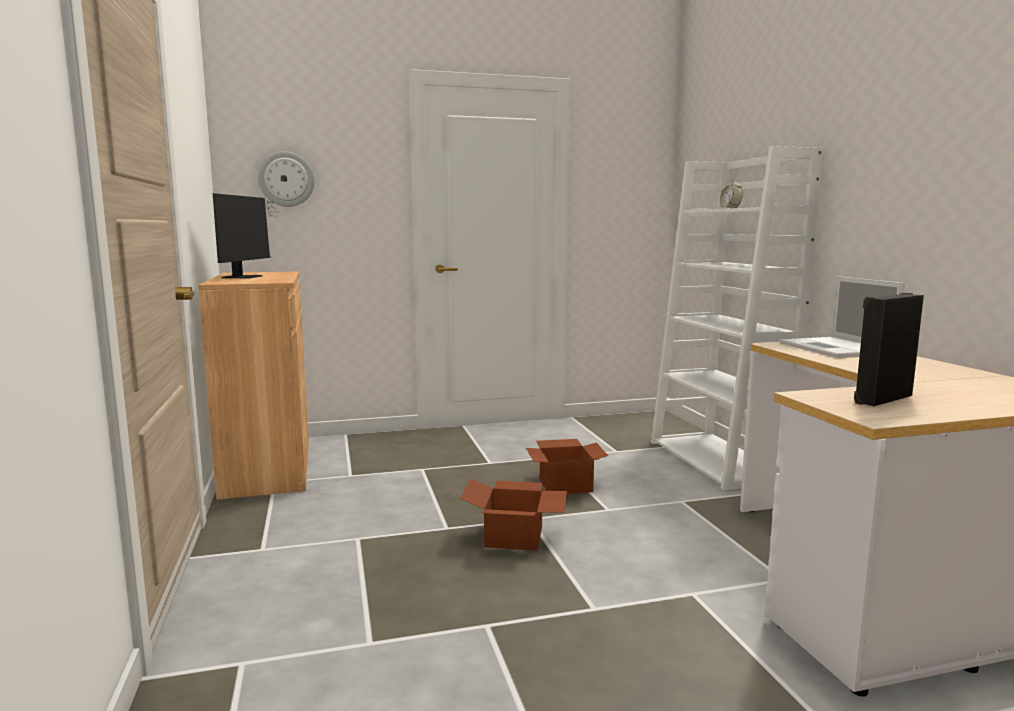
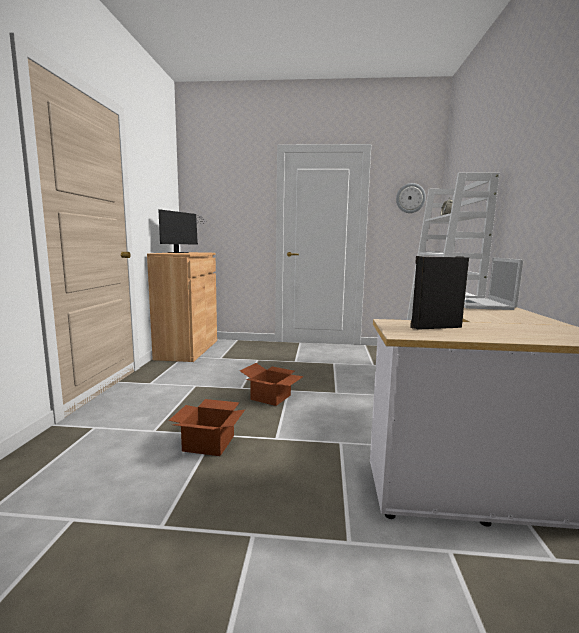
camera: 20 degrees right, 0 degrees up
(286, 179) = (212, 205): wall clock -> wall clock (410, 198)
(566, 484) = (325, 377): cardboard box -> cardboard box (210, 443)

